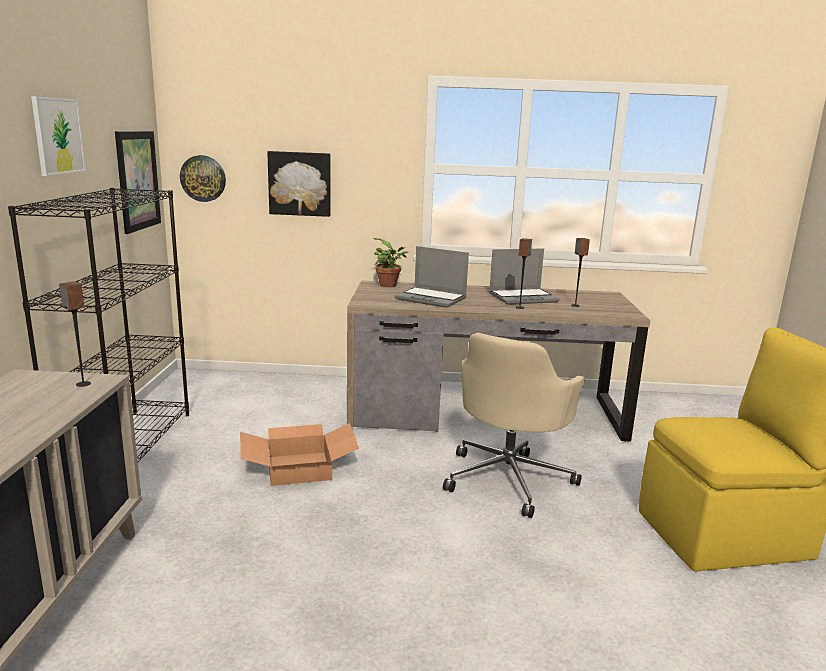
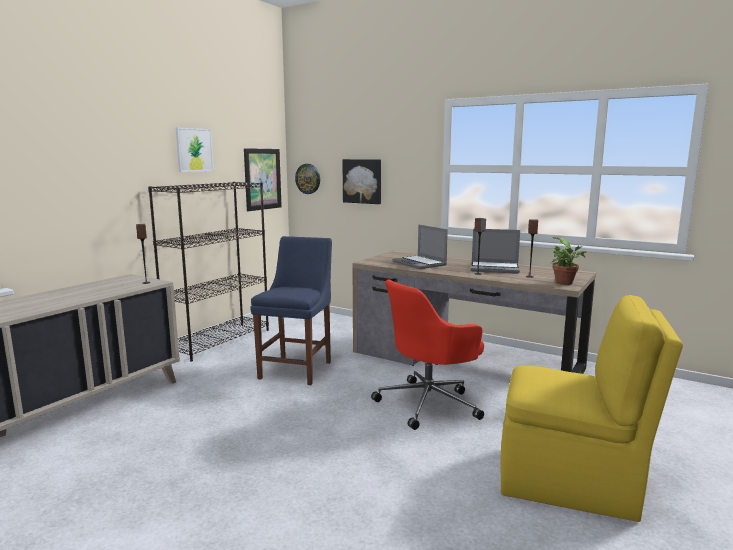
camera: 30 degrees right, 5 degrees down
(300, 467) = (297, 369): cardboard box -> blue chair
(390, 285) = (406, 254): potted plant -> potted plant (566, 283)
(509, 478) = (429, 403): beige office chair -> red office chair

